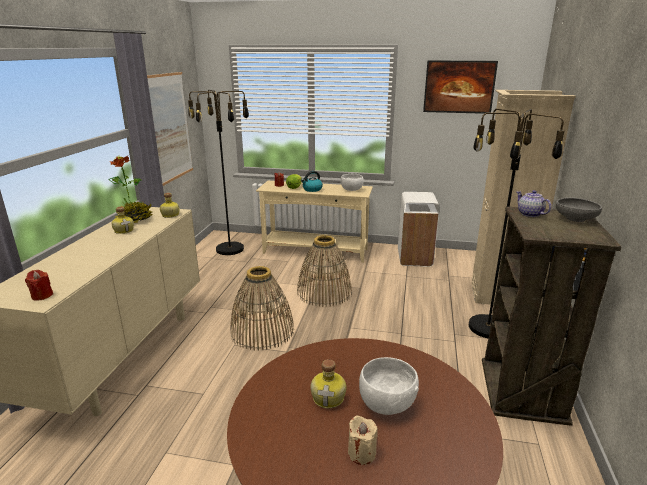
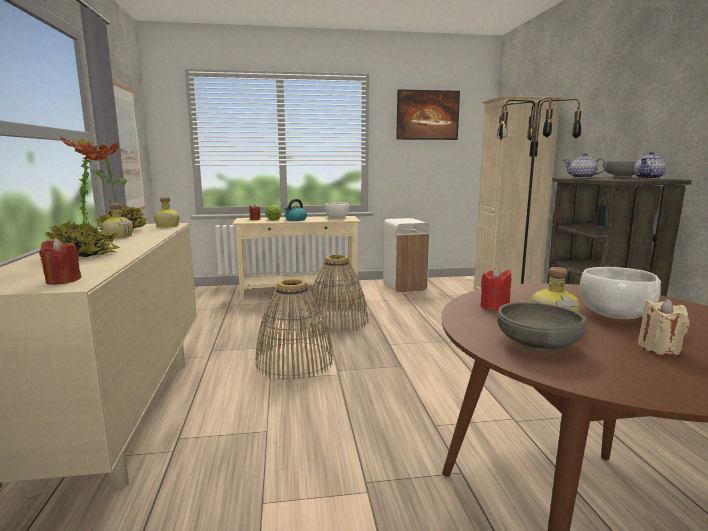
camera: 20 degrees left, 10 degrees down
(80, 259) = (83, 255): none -> potted plant
(229, 249) = (196, 301): floor lamp -> none
(279, 424) = (537, 345): none -> grey bowl
(307, 369) = (494, 307): none -> red candle
(581, 234) = (648, 178): none -> teapot

